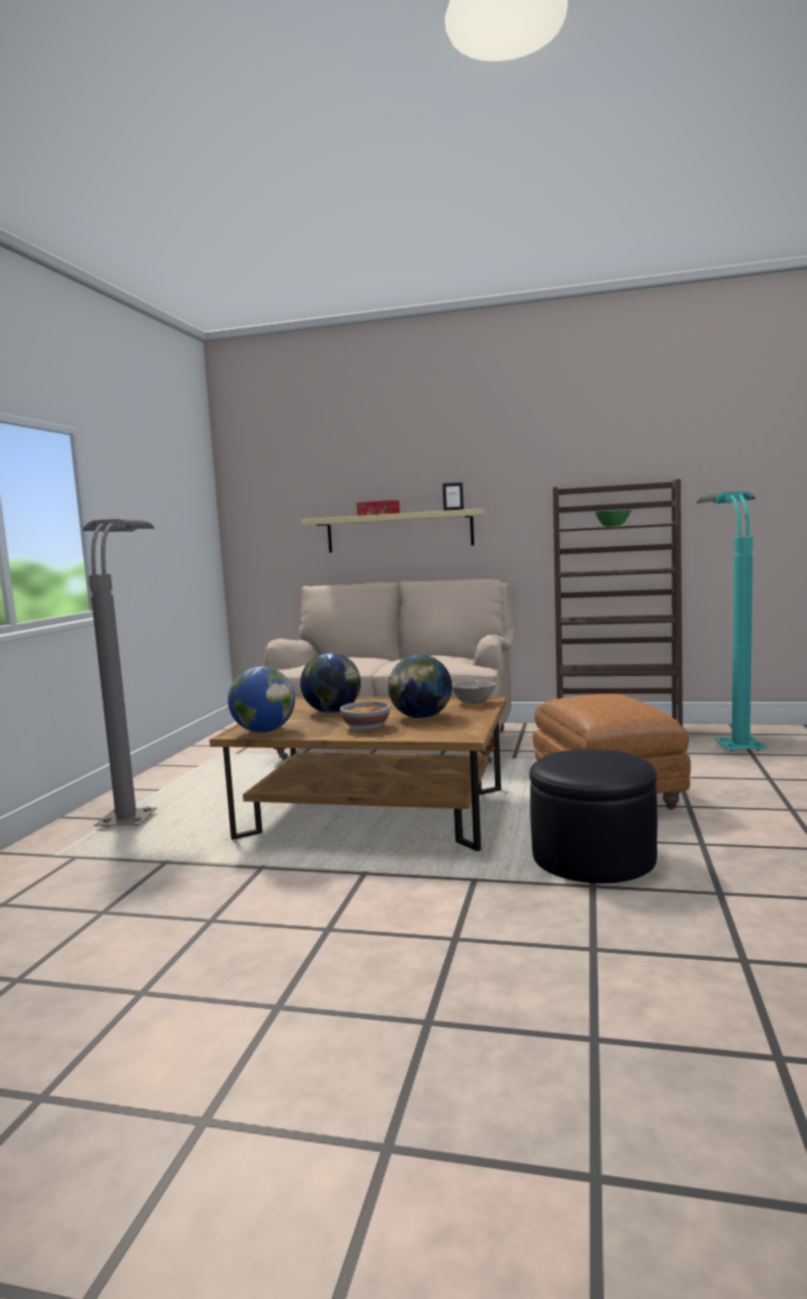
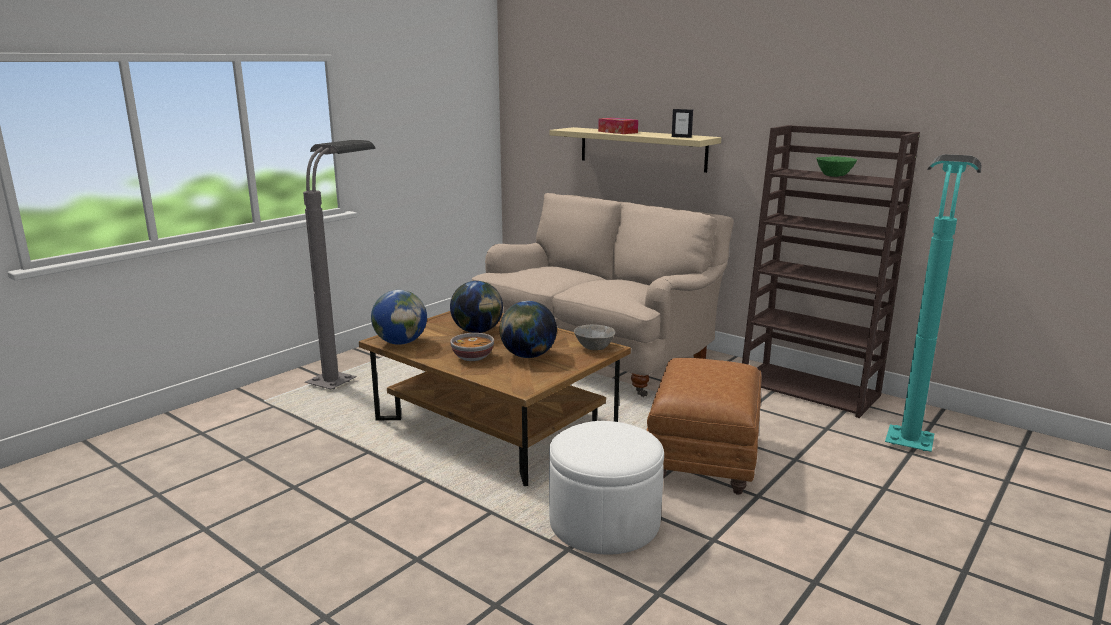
camera: 25 degrees right, 10 degrees up
(593, 857) = (605, 521): black ottoman -> white ottoman

